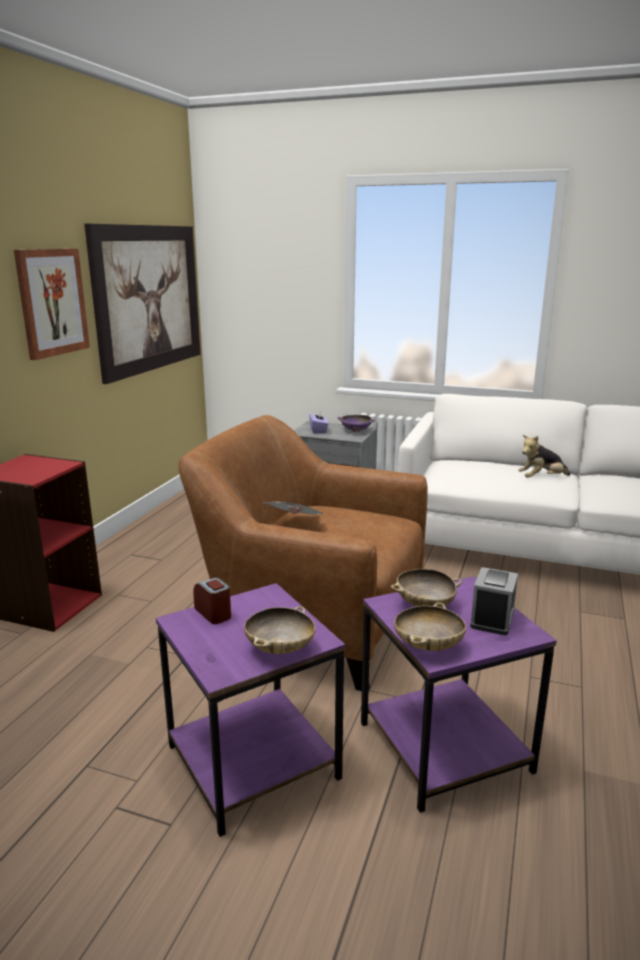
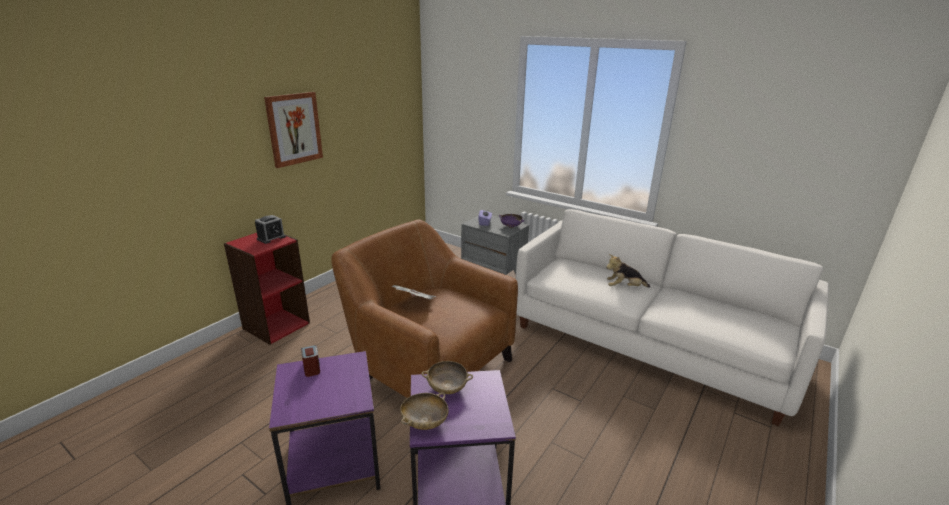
camera: 15 degrees right, 5 degrees up
(149, 298) = (376, 120): picture -> none
(280, 648) = (332, 404): beige bowl -> none
(492, 619) = (484, 409): alarm clock -> alarm clock (271, 238)

